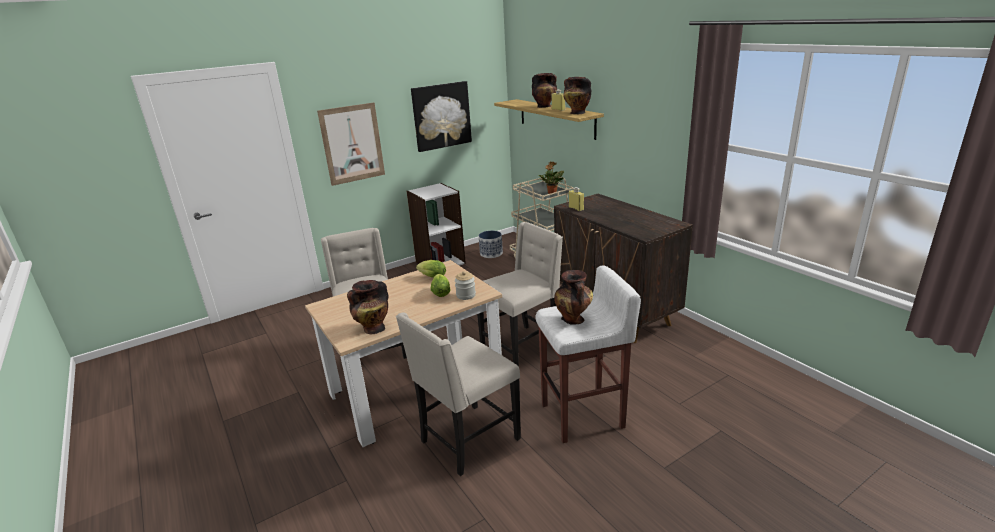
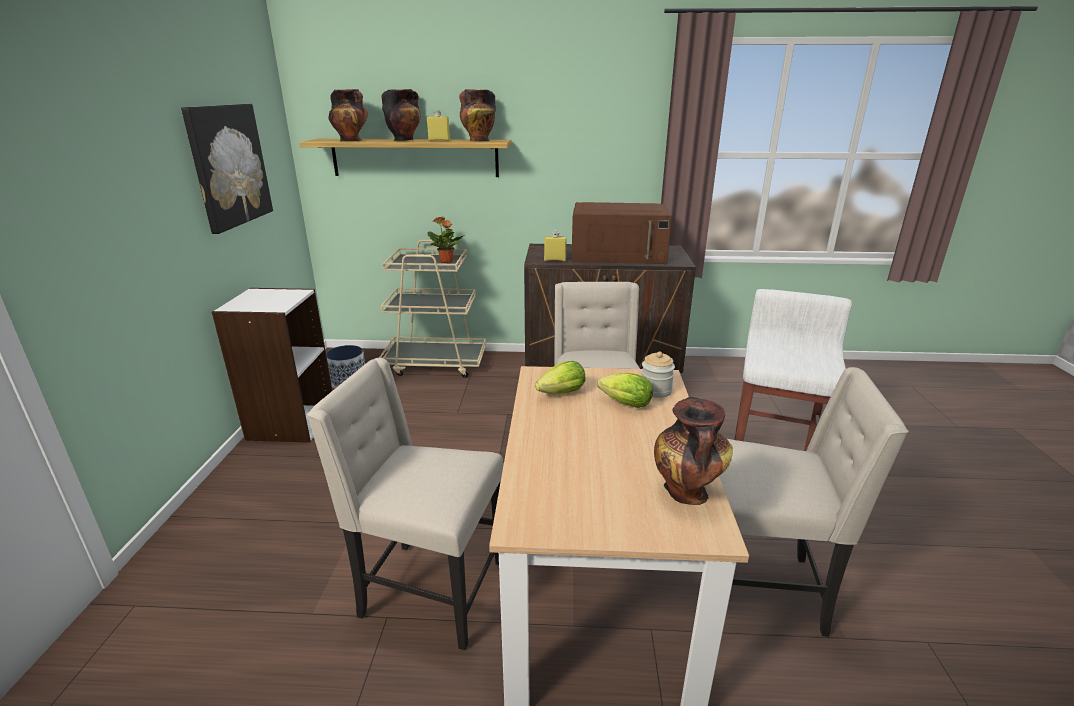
camera: 55 degrees left, 0 degrees up
(352, 144) = (107, 226): picture -> none
(467, 441) = (759, 587): beige chair -> beige chair turned 75 degrees counterclockwise
(573, 320) = (794, 358): vase -> vase (352, 141)
(623, 217) = (619, 255): none -> brown microwave

